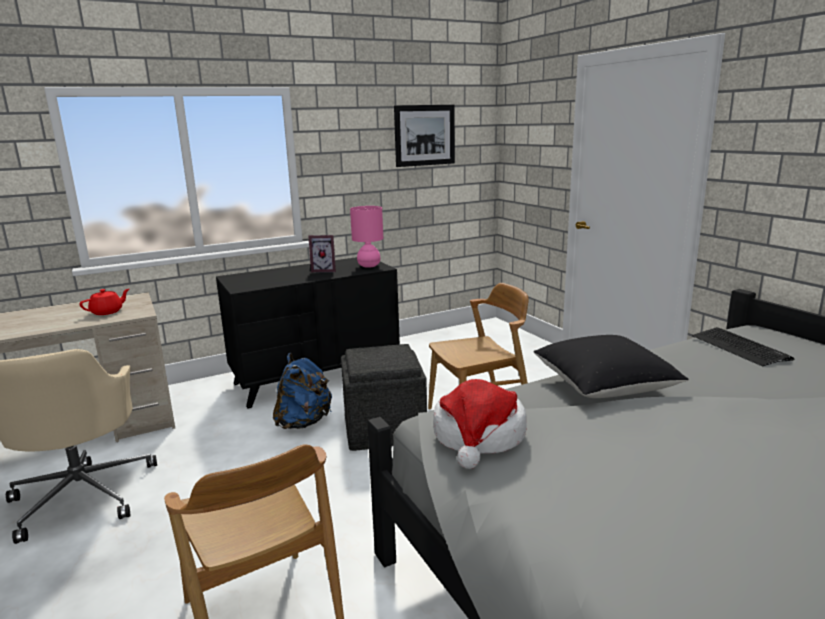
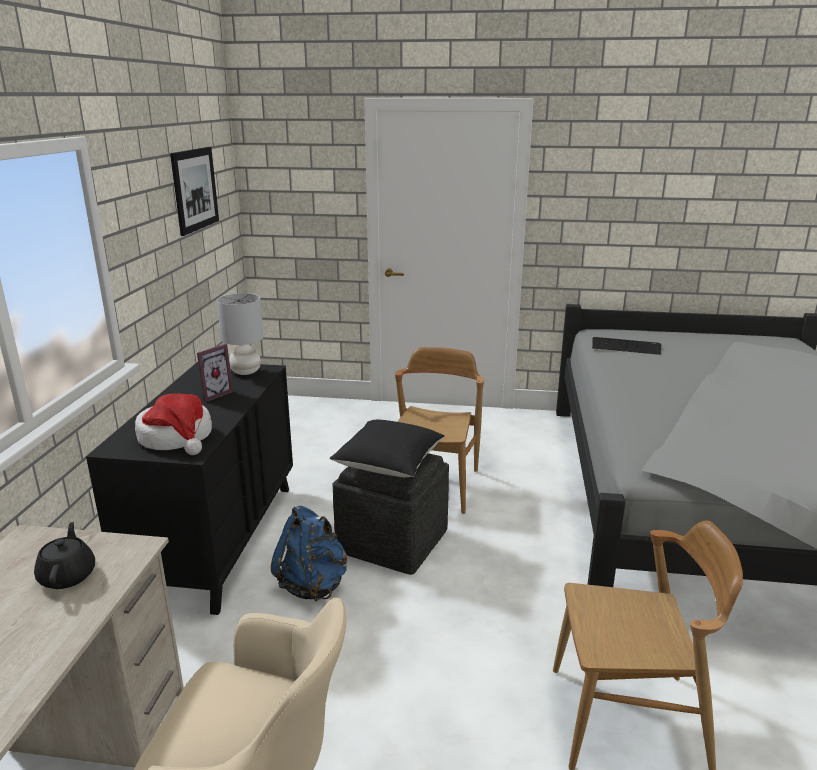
camera: 55 degrees left, 5 degrees up
(107, 312) = (68, 575): red teapot -> black teapot
(368, 266) = (245, 372): pink table lamp -> grey table lamp
(479, 436) = (704, 462): hat -> hat (177, 437)
(604, 386) = (647, 401): black pillow -> black pillow (389, 464)

